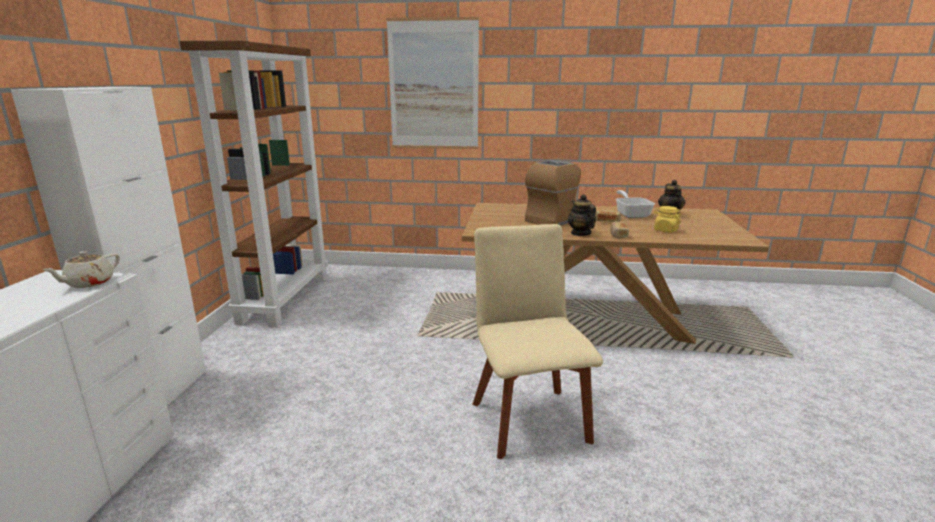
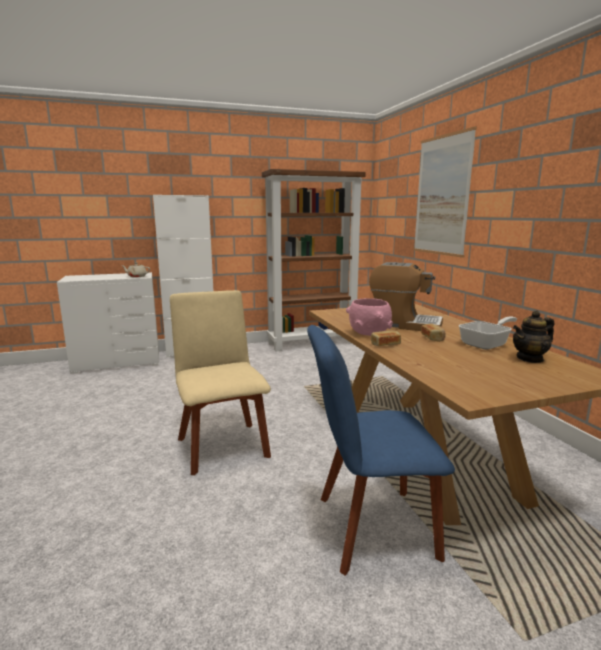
camera: 65 degrees right, 5 degrees down
(528, 417) = (222, 445): beige chair -> beige chair turned 75 degrees counterclockwise
(580, 233) = (368, 334): teapot -> pink bowl
(665, 230) = (442, 359): yellow jar -> none
(694, 372) = (369, 528): none -> blue chair

